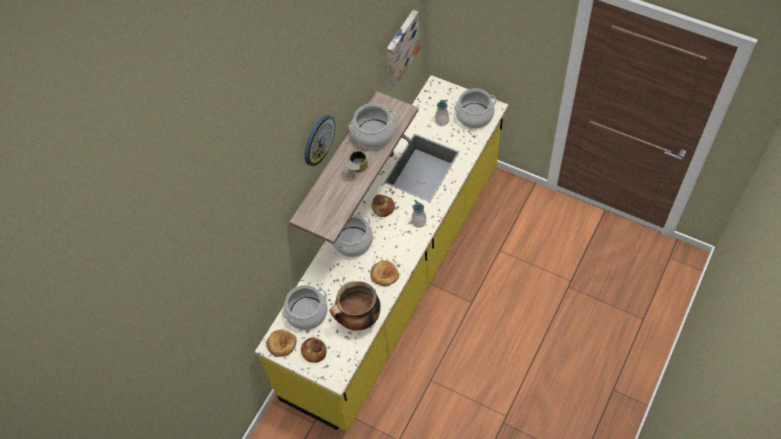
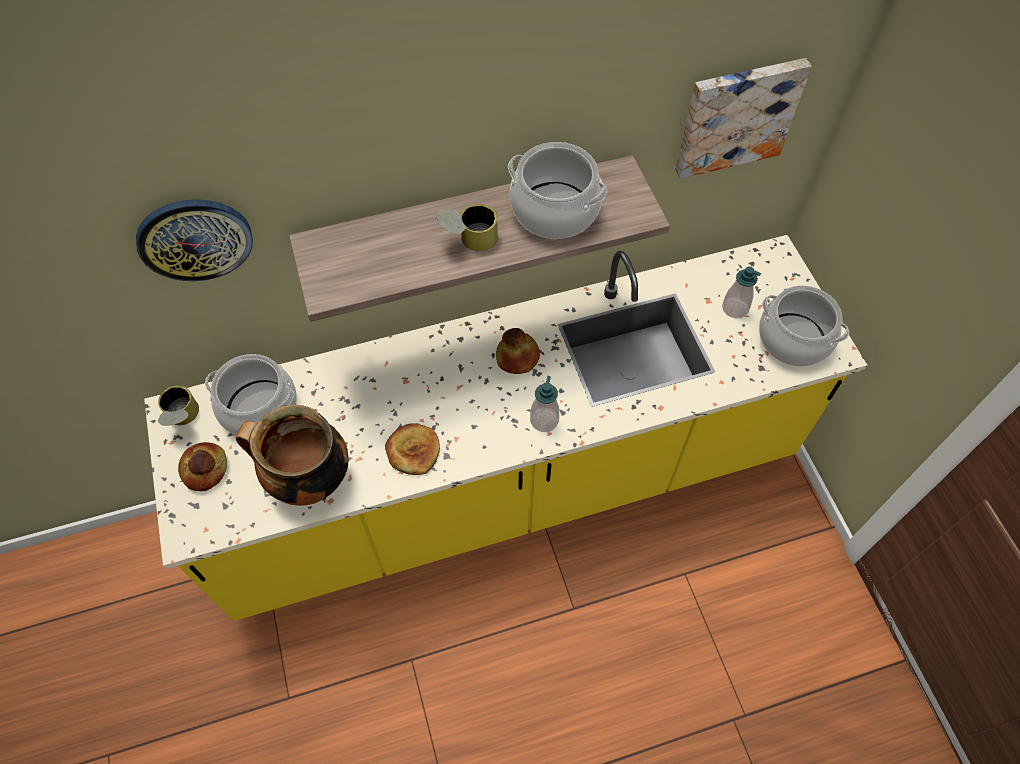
camera: 40 degrees right, 0 degrees up
(281, 344) = (182, 420): bread -> can
(318, 140) = (415, 125): wall clock -> wall clock (195, 239)
(353, 242) = (425, 368): cooking pot -> none

